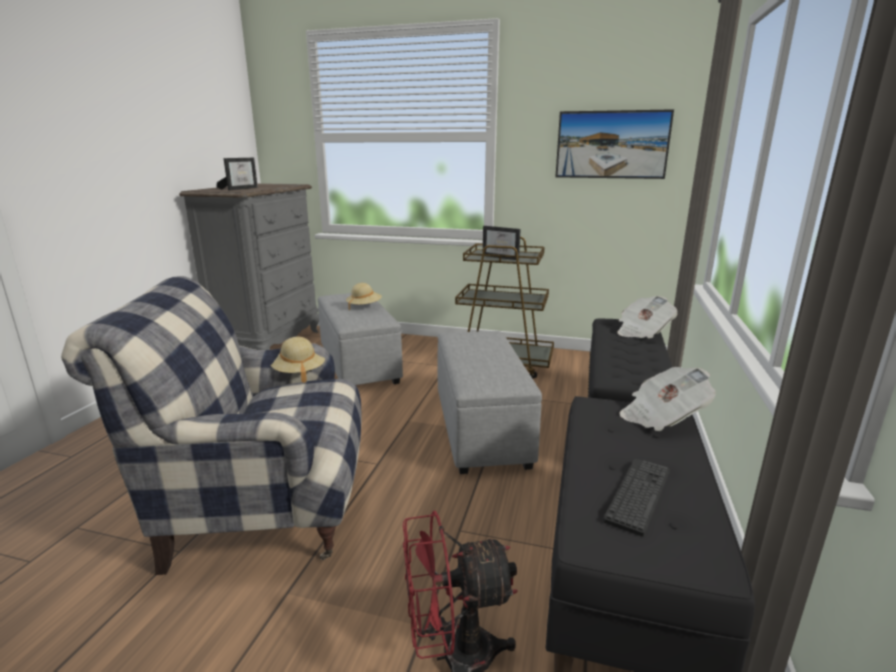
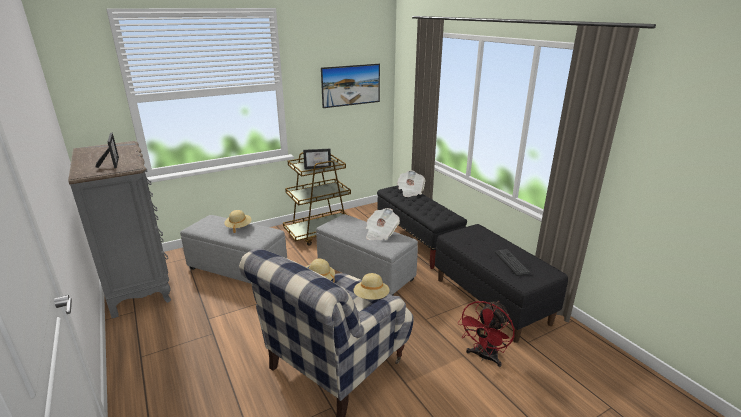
camera: 45 degrees left, 5 degrees up
(303, 416) = (371, 297): none -> beige hat
(662, 417) = (476, 231): newspaper -> newspaper (380, 233)

